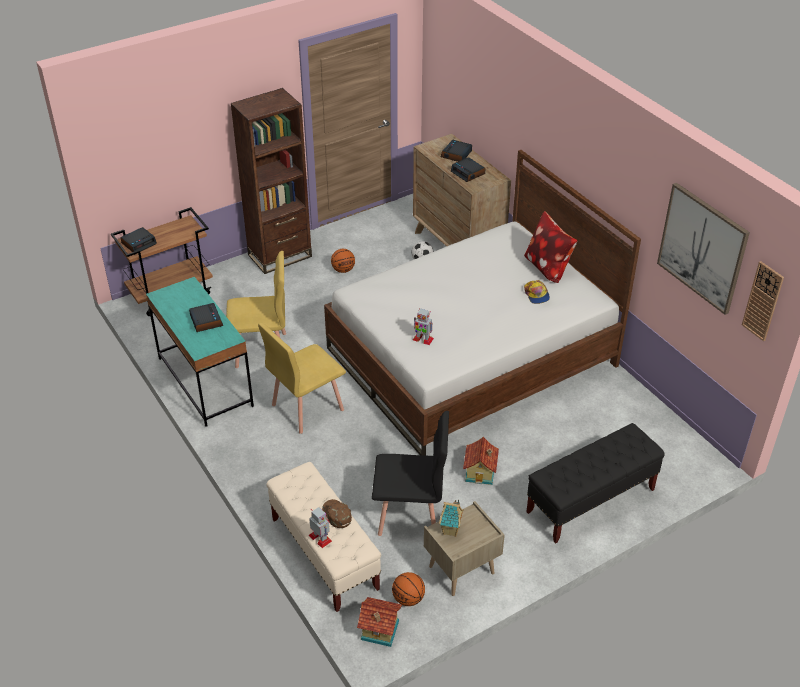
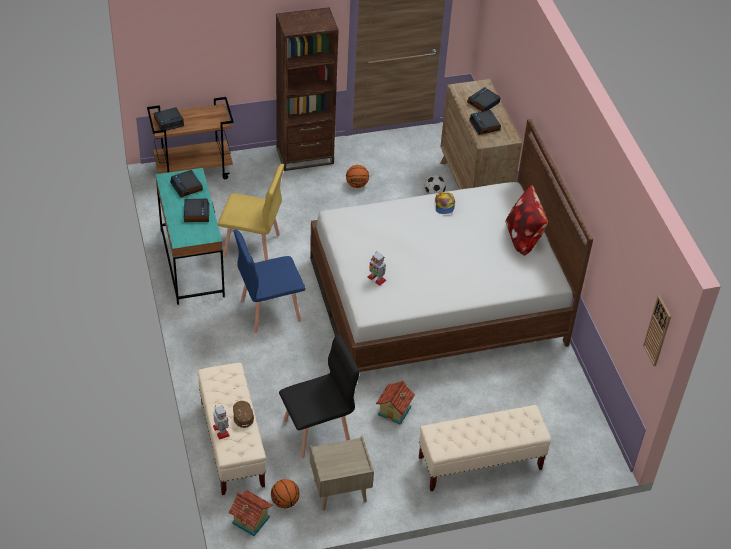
camera: 15 degrees right, 5 degrees up
(185, 298) = (187, 186): none -> alarm clock
(306, 407) = (270, 310): yellow chair -> blue chair
(410, 515) = (317, 431): black chair -> black chair turned 45 degrees counterclockwise
(451, 530) = (331, 455): toy house -> none
(536, 295) = (499, 262): cap -> cap (444, 205)
(590, 501) = (479, 463): black bench -> beige bench
(702, 248) = (628, 266): picture -> none

